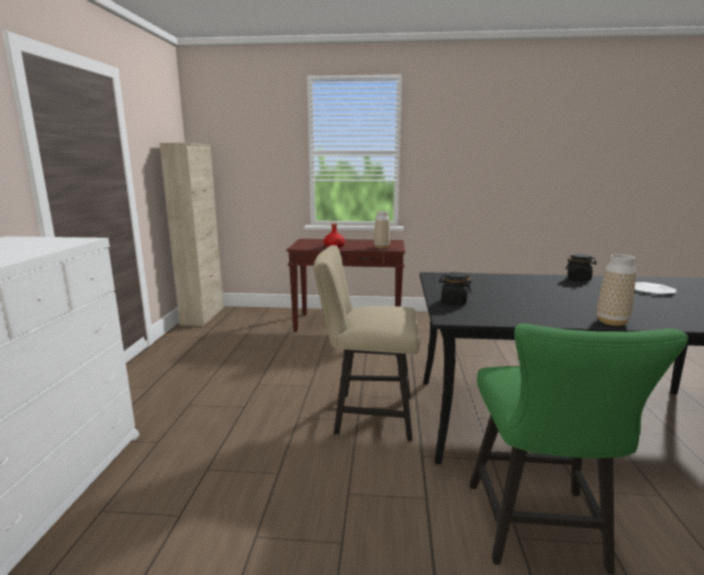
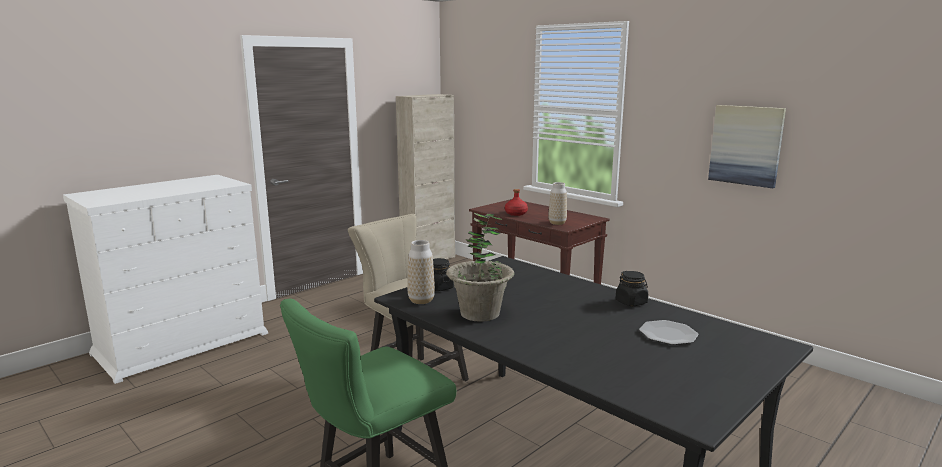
camera: 40 degrees right, 0 degrees up
(503, 170) = (746, 145): none -> picture
(537, 310) = (480, 313): none -> potted plant
(611, 322) = (503, 342): vase -> vase (421, 300)

